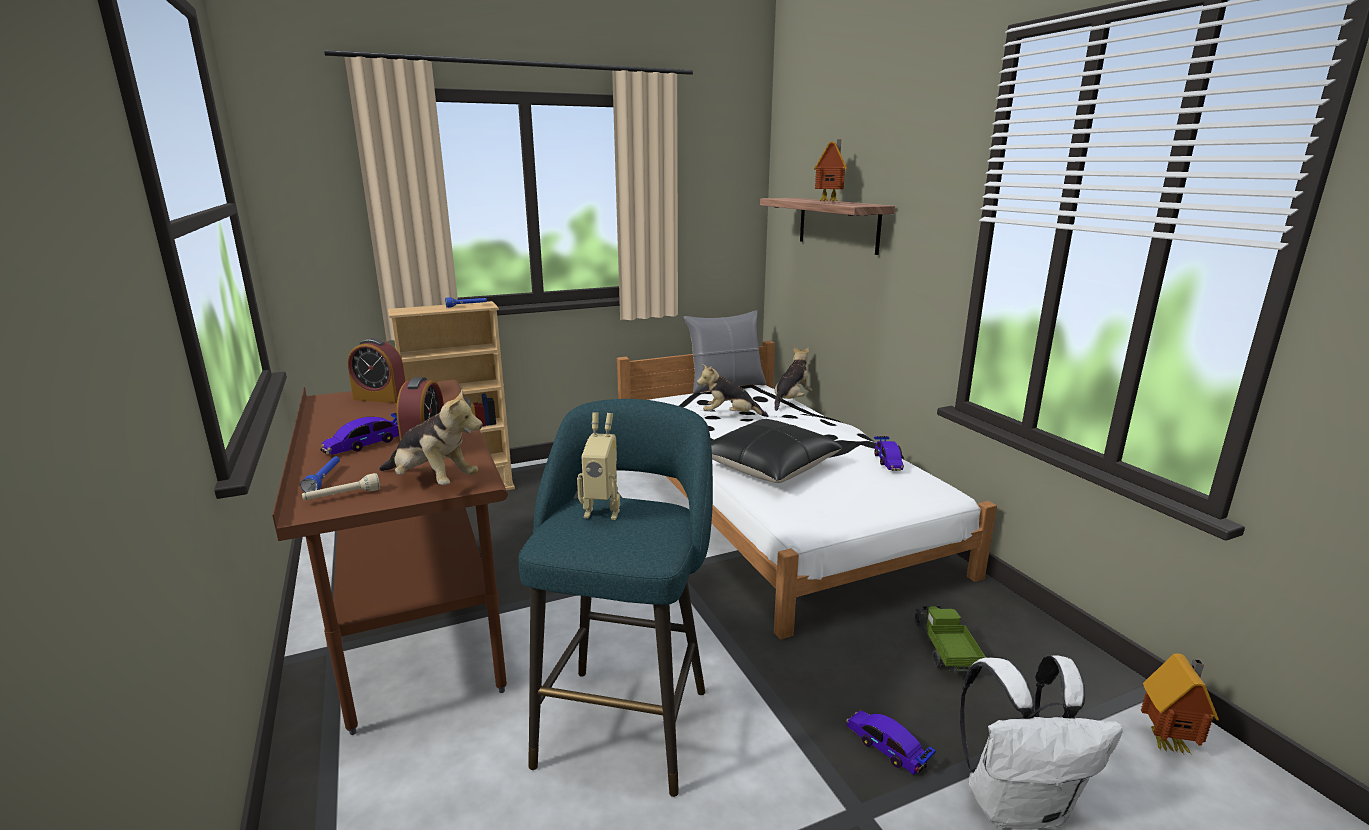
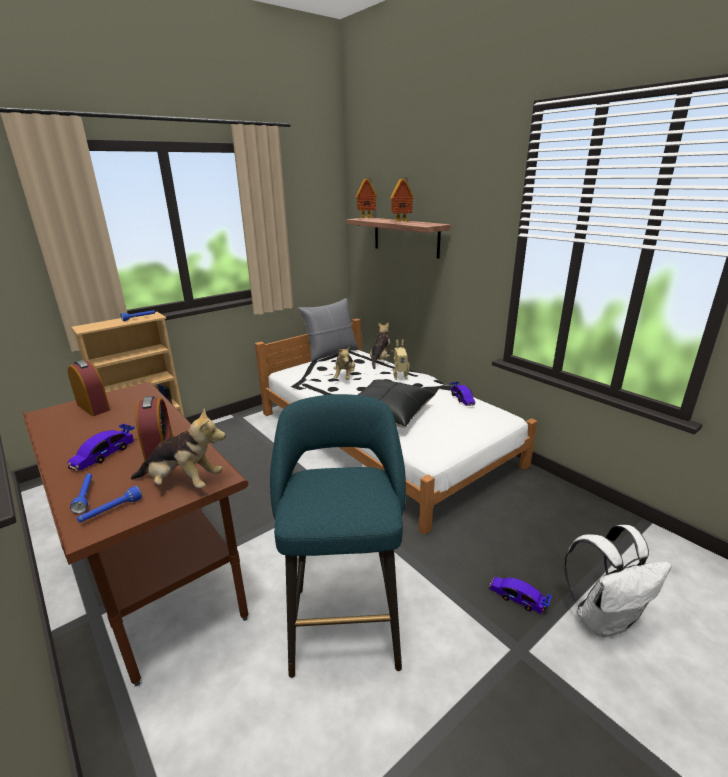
camera: 15 degrees left, 5 degrees up
(342, 496) = (111, 511): beige flashlight -> blue flashlight
(380, 398) = (93, 407): alarm clock -> alarm clock turned 135 degrees counterclockwise
(603, 511) = (324, 483): toy robot -> toy robot (399, 376)
(730, 416) = (345, 377): plush toy -> plush toy turned 75 degrees counterclockwise
(943, 649) = (525, 521): toy truck -> none
(1169, 742) = (666, 555): toy house -> toy house (367, 218)

